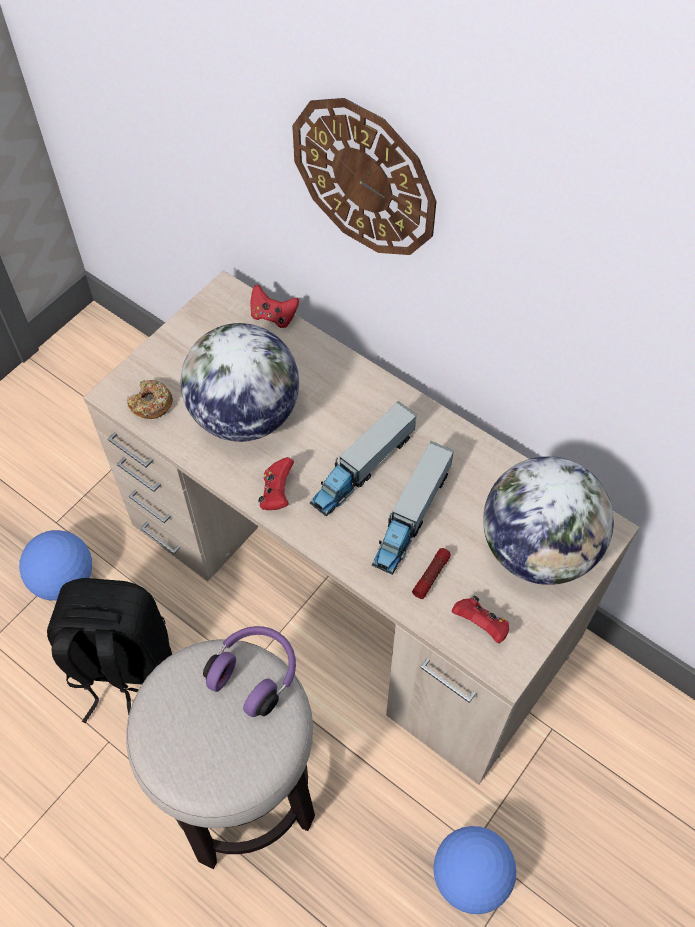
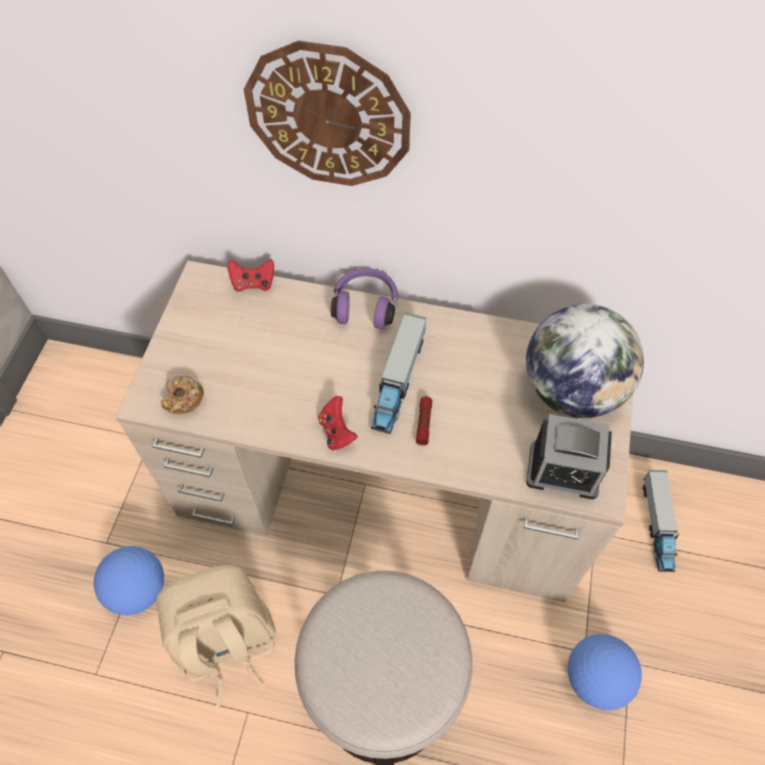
camera: 25 degrees left, 0 degrees up
(120, 668) = (226, 644): black backpack -> beige backpack
(244, 415) = (273, 376): globe -> none
(255, 673) = (395, 595): purple headphones -> purple headphones (365, 305)
(411, 516) = (459, 405): toy truck -> toy truck (657, 525)
(431, 576) = (502, 447): flashlight -> flashlight (423, 423)
(481, 625) = (563, 470): red game controller -> alarm clock

